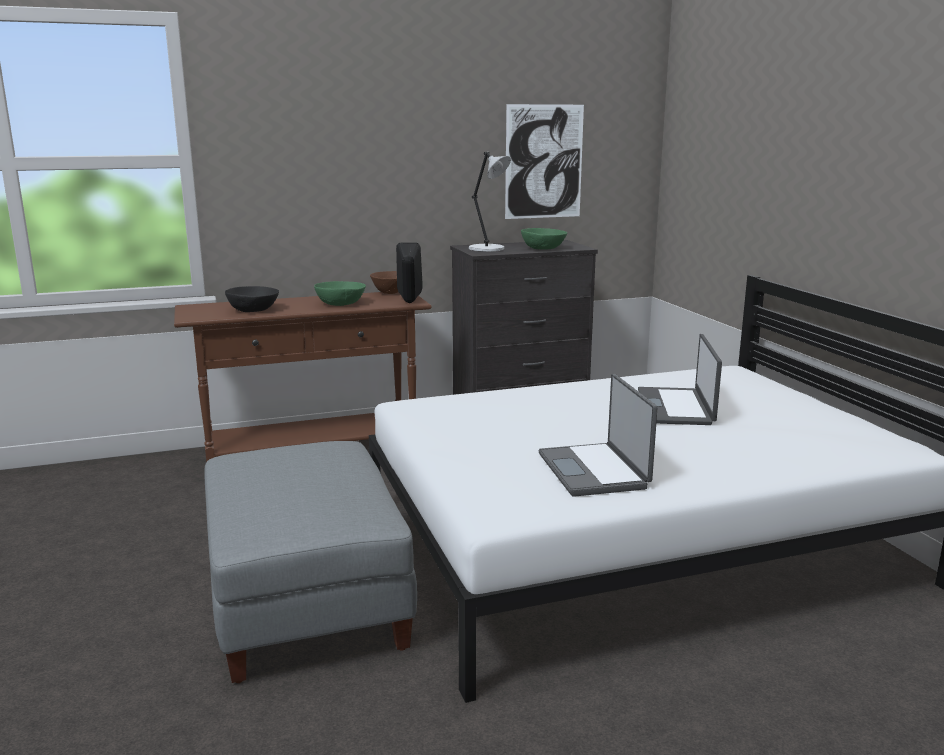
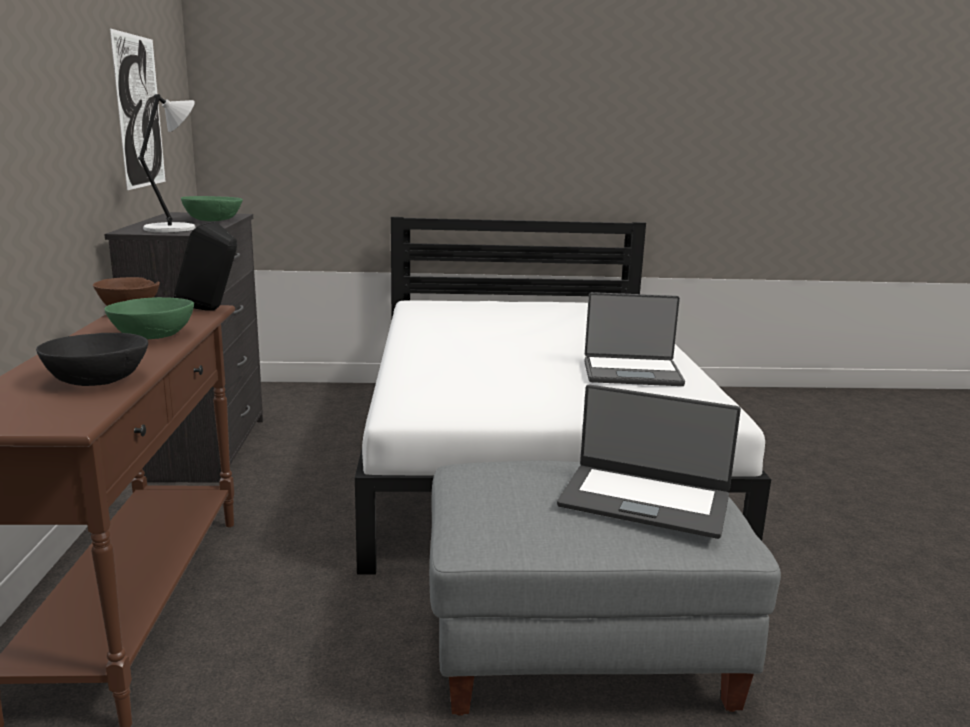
camera: 75 degrees left, 0 degrees up
(676, 407) = (502, 329): laptop -> laptop (645, 500)

